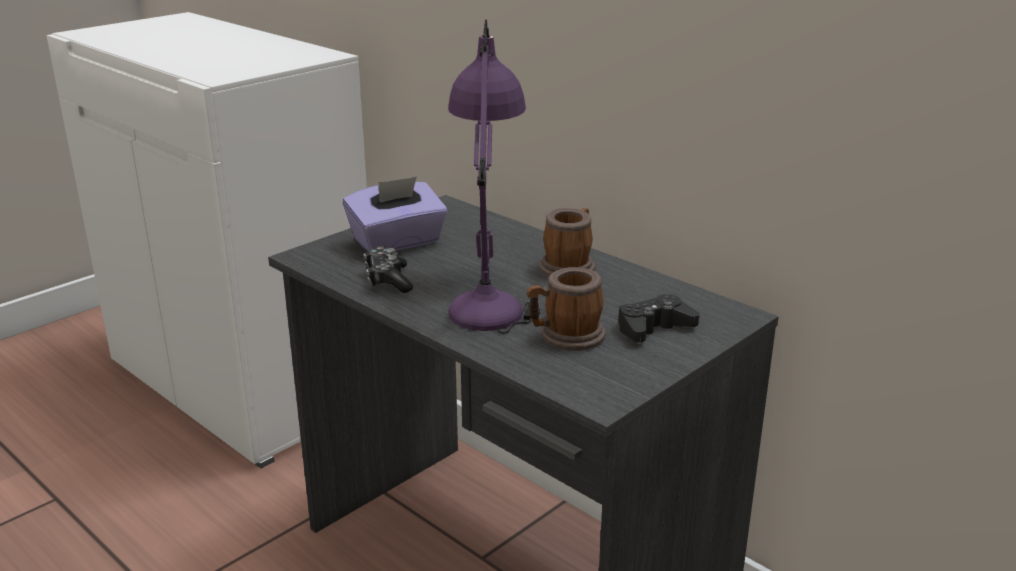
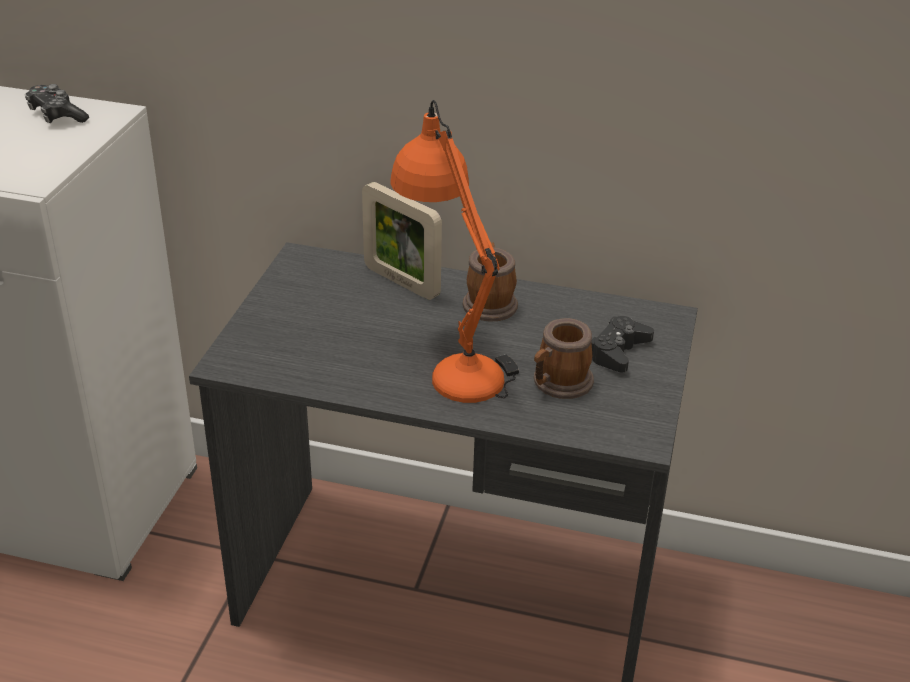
camera: 30 degrees left, 10 degrees up
(388, 280) = (342, 368): game controller -> game controller (56, 115)
(397, 243) = (304, 319): purple tissue box -> none
(489, 294) = (451, 357): purple table lamp -> orange table lamp
(508, 237) = (401, 282): none -> picture frame

